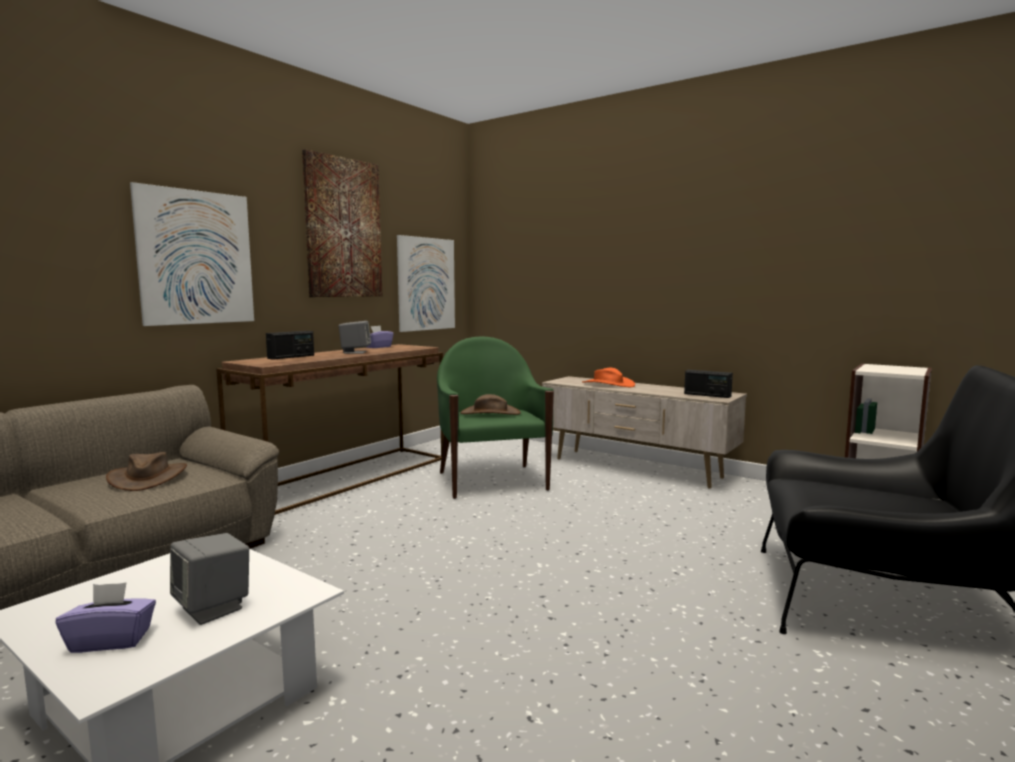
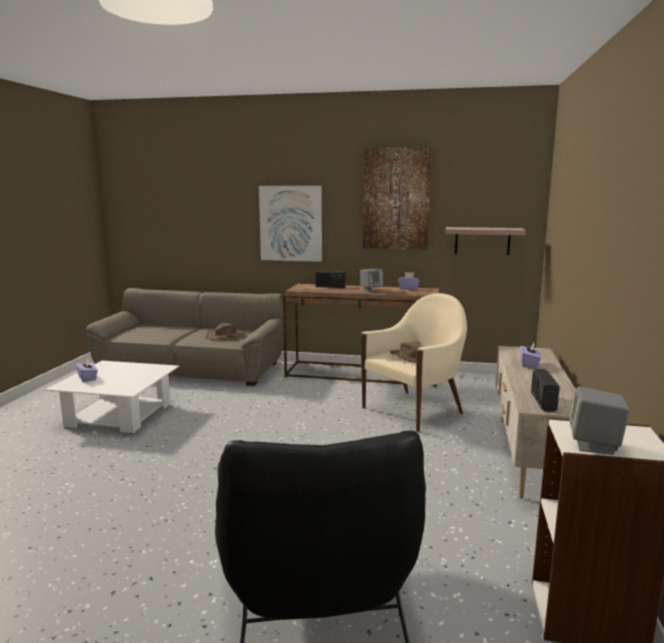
camera: 65 degrees right, 5 degrees up
(213, 608) = (112, 382): grey speaker -> grey speaker (595, 445)
(426, 284) = (482, 240): picture -> shelf
(491, 480) = (413, 410): green armchair -> beige armchair
(608, 384) = (529, 364): orange hat -> purple tissue box

